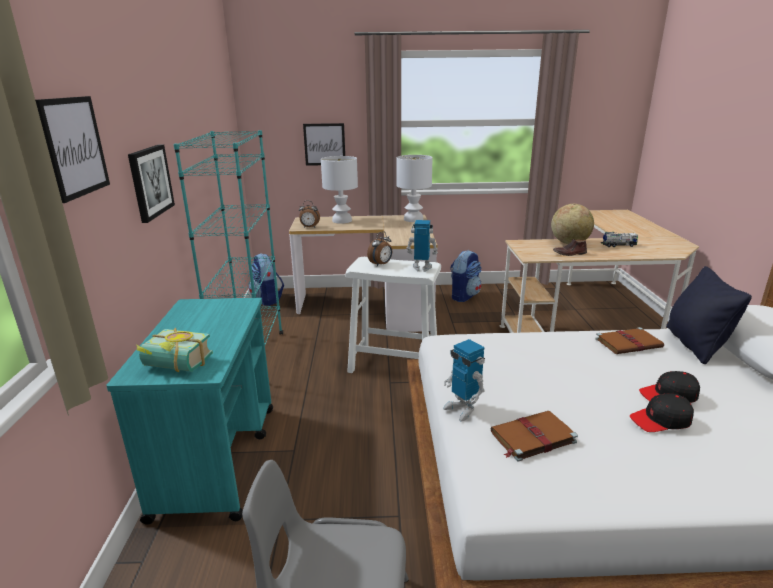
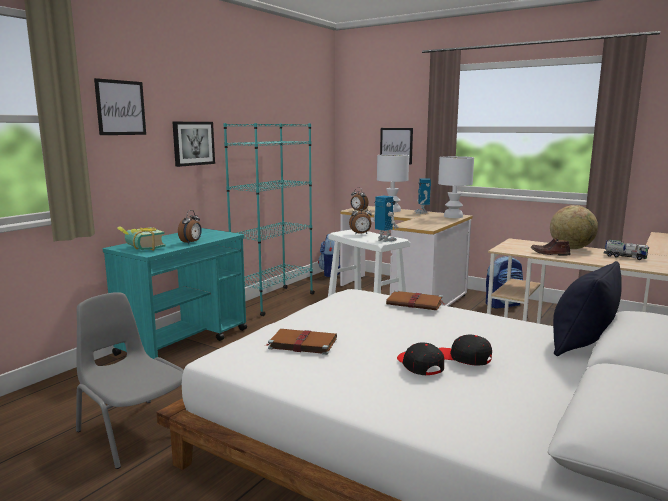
camera: 35 degrees right, 10 degrees down
(226, 333) = (191, 242): none -> alarm clock
(462, 409) = (287, 321): toy robot -> toy robot (422, 212)
(629, 343) = (508, 327): brown book -> brown book (415, 303)
(661, 420) = (419, 365): black cap -> black cap turned 45 degrees clockwise

